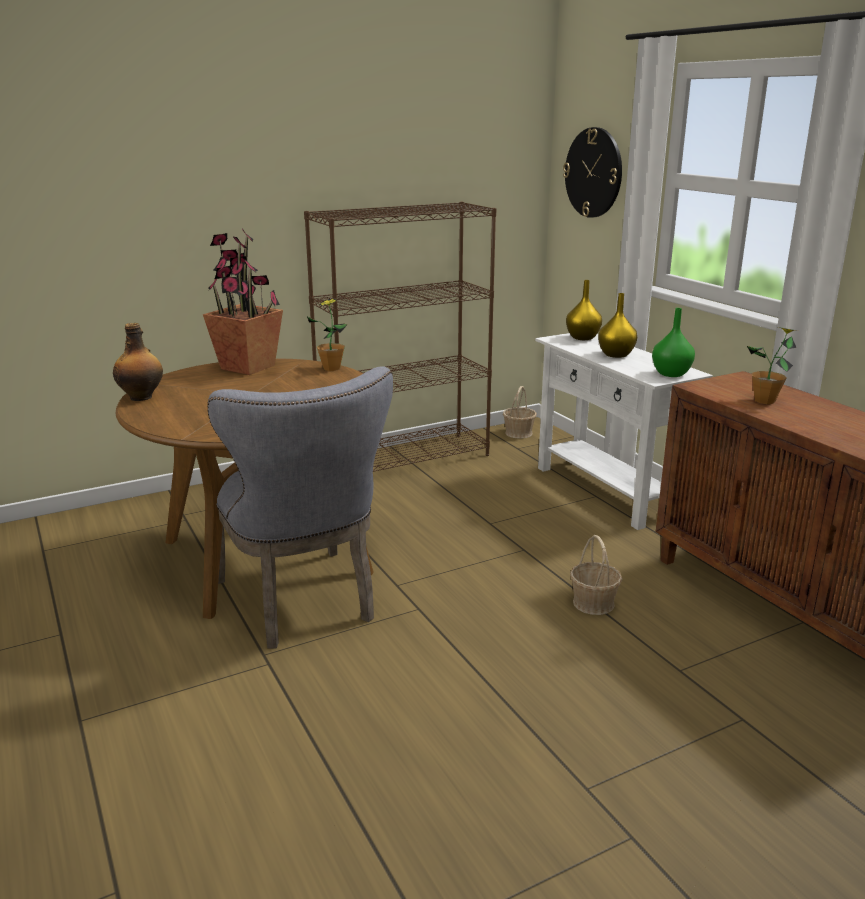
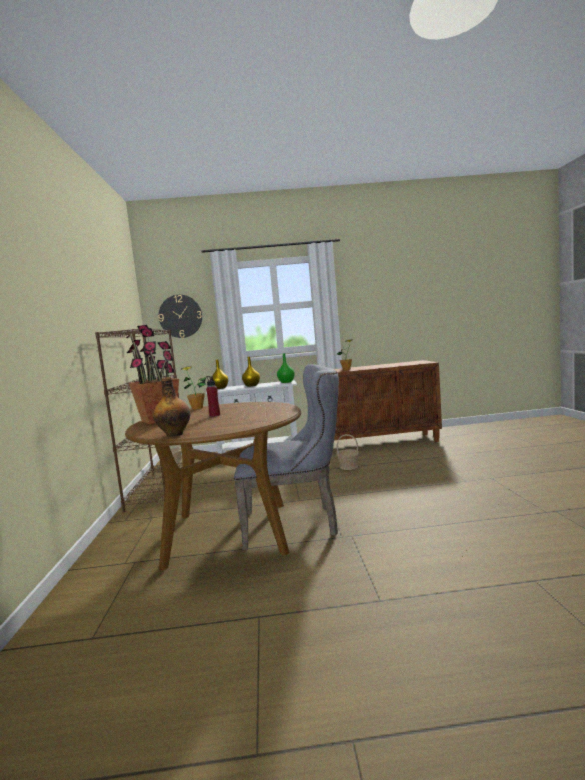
camera: 65 degrees left, 15 degrees down
(263, 391) = (214, 415): none -> red bottle

